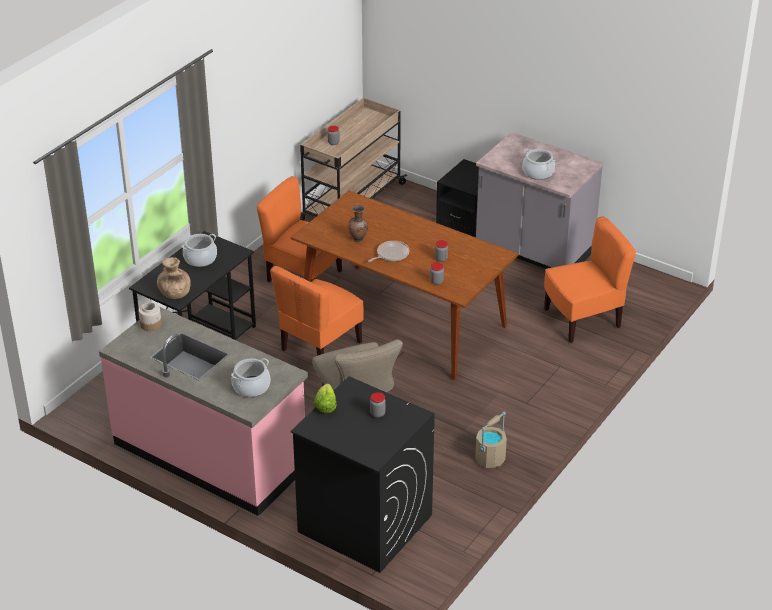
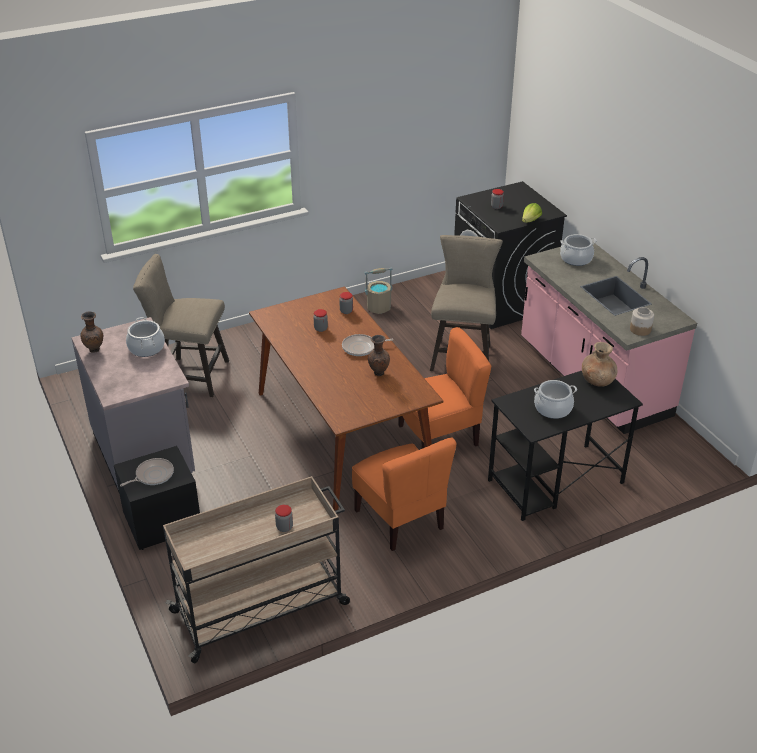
camera: 150 degrees left, 0 degrees up
(468, 175) = (152, 475): none -> frying pan
(571, 160) = (95, 350): none -> brown vase
(583, 319) = (189, 375): orange chair -> beige stool

